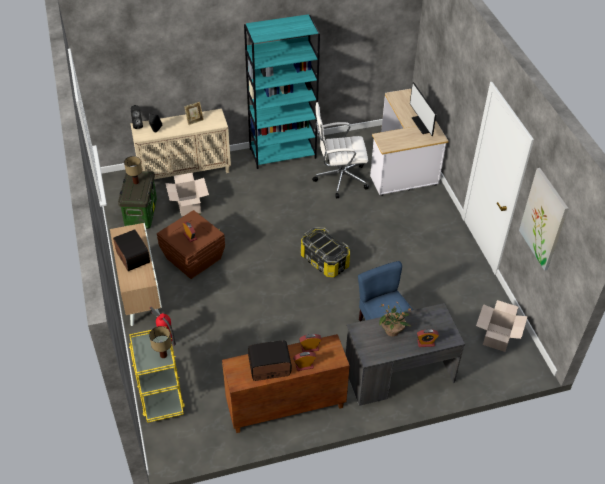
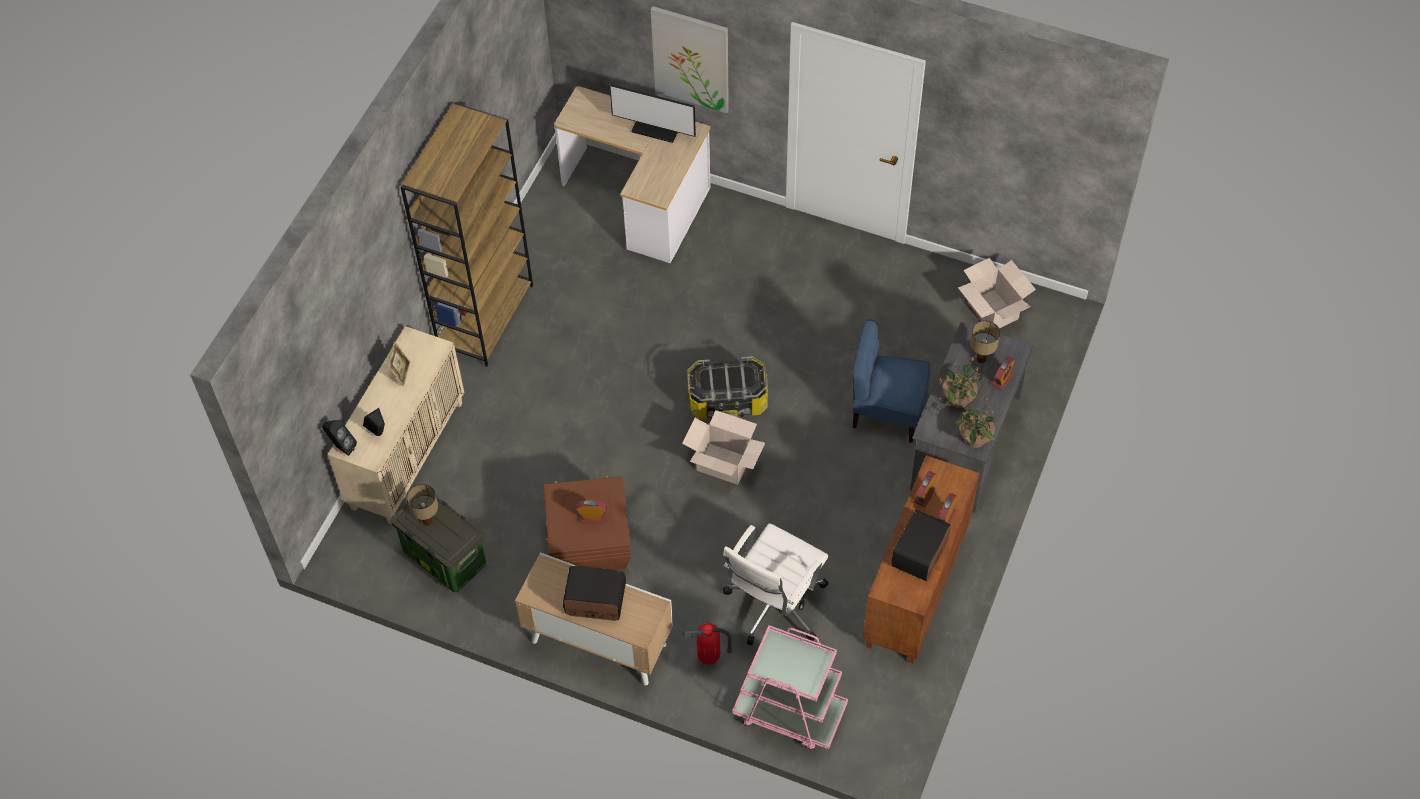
camera: 50 degrees left, 10 degrees up
(160, 394) = (789, 712): yellow cart -> pink cart
(163, 355) = (808, 655): table lamp -> table lamp (981, 359)
(188, 205) = (482, 491): cardboard box -> cardboard box (723, 464)
(283, 153) = (485, 316): turquoise bookcase -> brown bookcase
(339, 179) = (597, 286): white office chair -> white office chair (774, 606)
(373, 353) = (974, 439): none -> potted plant
(543, 219) = (990, 141): picture -> picture (691, 59)

